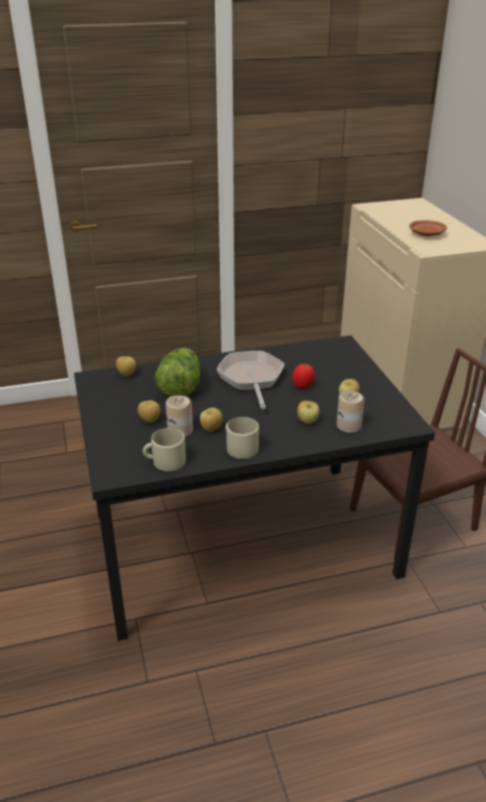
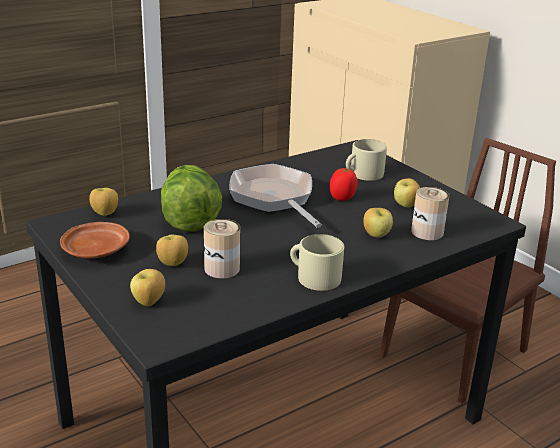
camera: 20 degrees left, 5 degrees down
(165, 461) = (226, 310): beige mug -> beige mug (363, 174)
(211, 429) = (263, 261): apple -> apple (149, 302)
(427, 234) = (401, 23): brown plate -> brown plate (96, 250)

